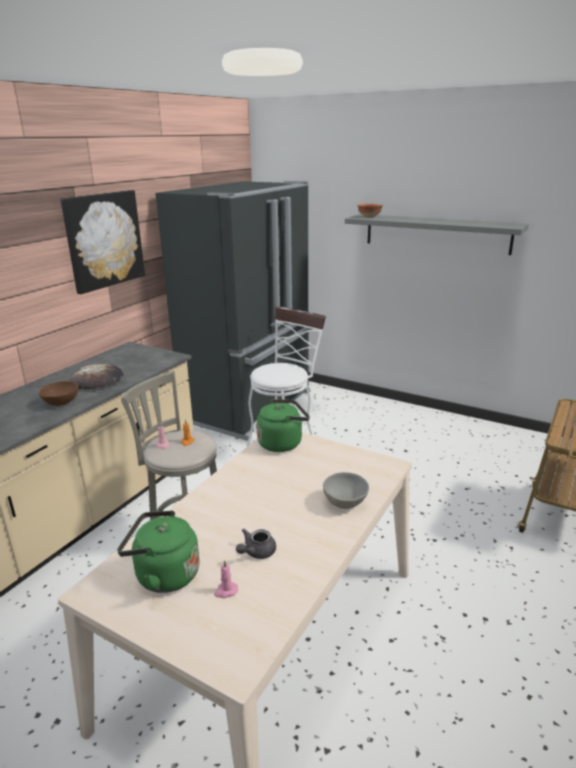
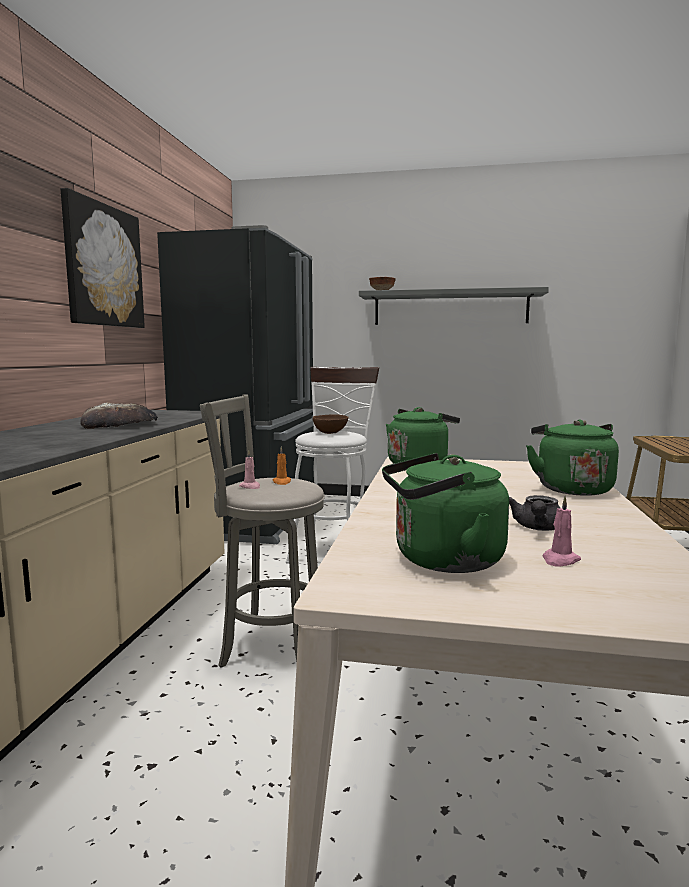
camera: 20 degrees left, 15 degrees down
(62, 403) = (85, 436): brown bowl -> brown bowl (331, 433)
(346, 503) = (571, 488): grey bowl -> green kettle

